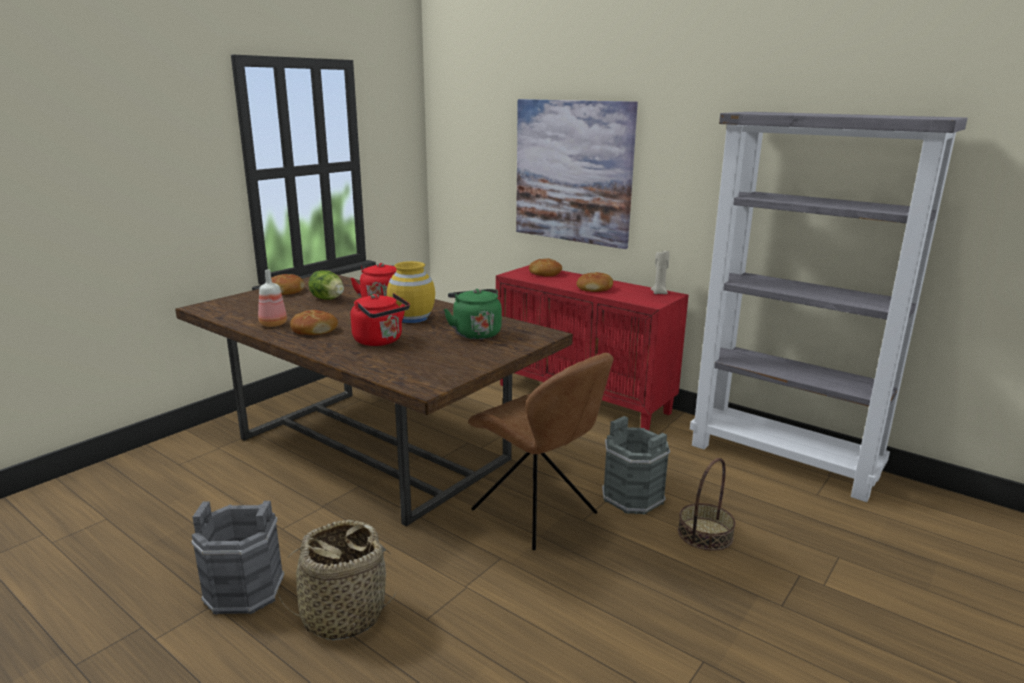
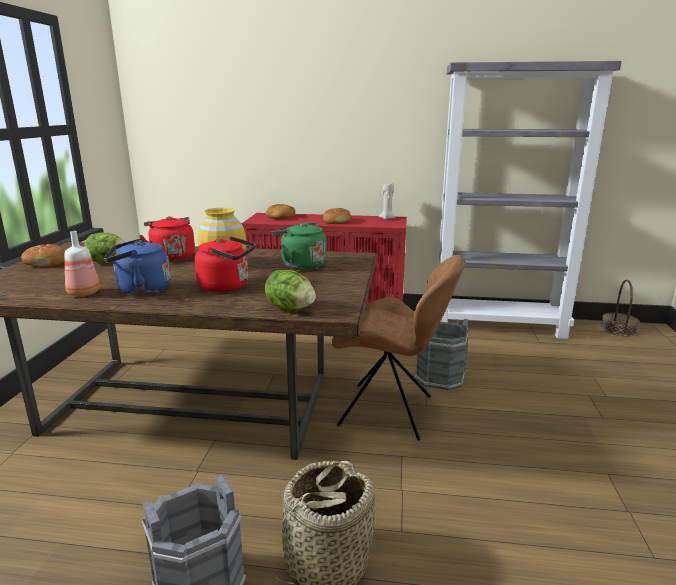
camera: 30 degrees left, 0 degrees up
(313, 330) = (140, 290): bread -> blue kettle
(395, 374) = (290, 309): none -> lettuce
(573, 172) = (291, 126): picture -> none
(705, 534) = (511, 387): basket -> basket (618, 329)

